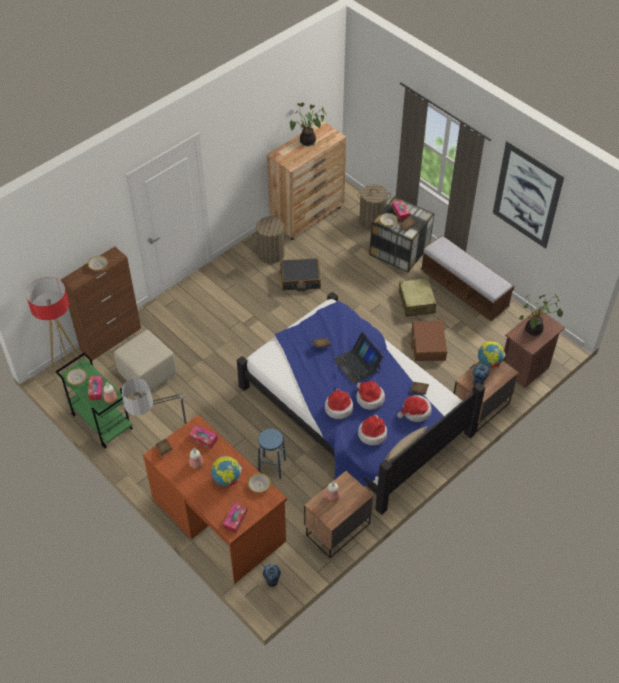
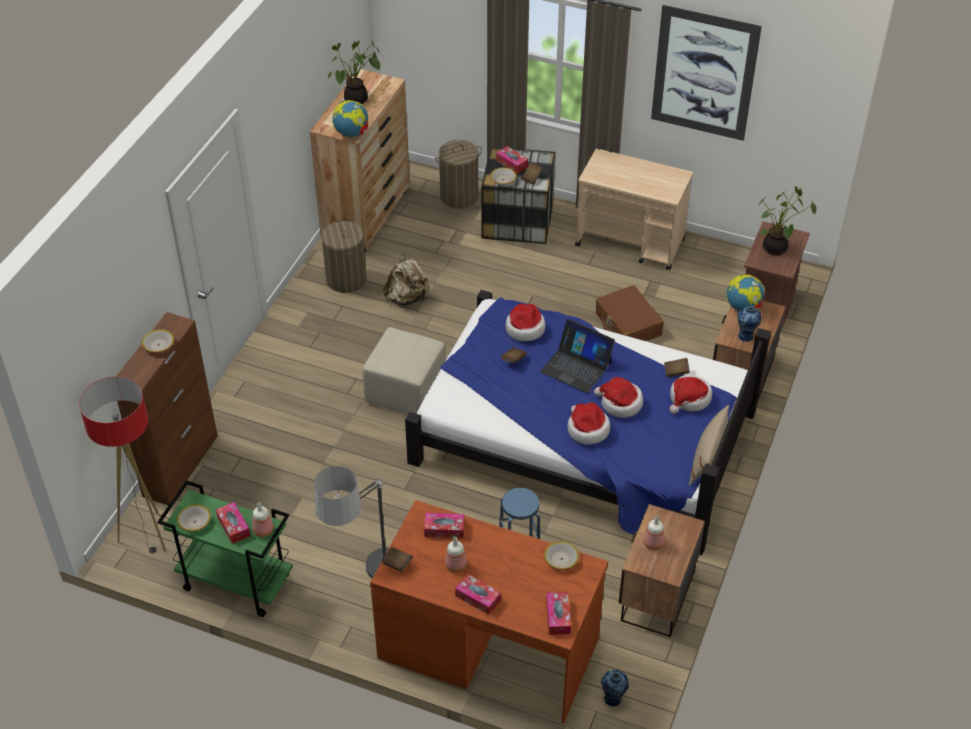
camera: 25 degrees left, 5 degrees down
(147, 374) = (265, 494): beige ottoman -> beige ottoman (406, 392)
(196, 489) = (478, 598): none -> tissue box
(227, 479) = (511, 568): globe -> globe (351, 133)
(300, 279) = (407, 298): black suitcase -> beige backpack
(372, 433) = (652, 445): hat -> hat (524, 328)
(416, 302) = (579, 277): beige suitcase -> none
(464, 290) = (630, 243): bench -> beige cart

